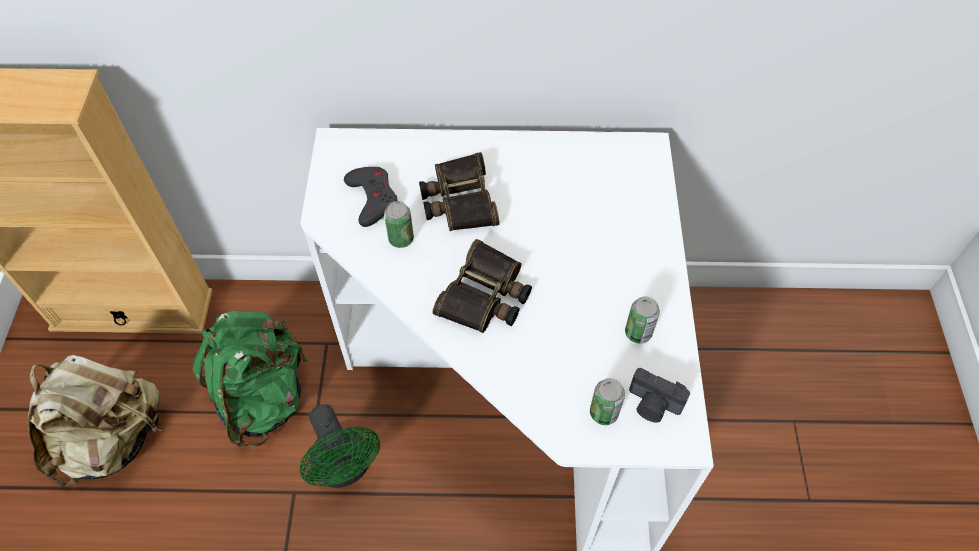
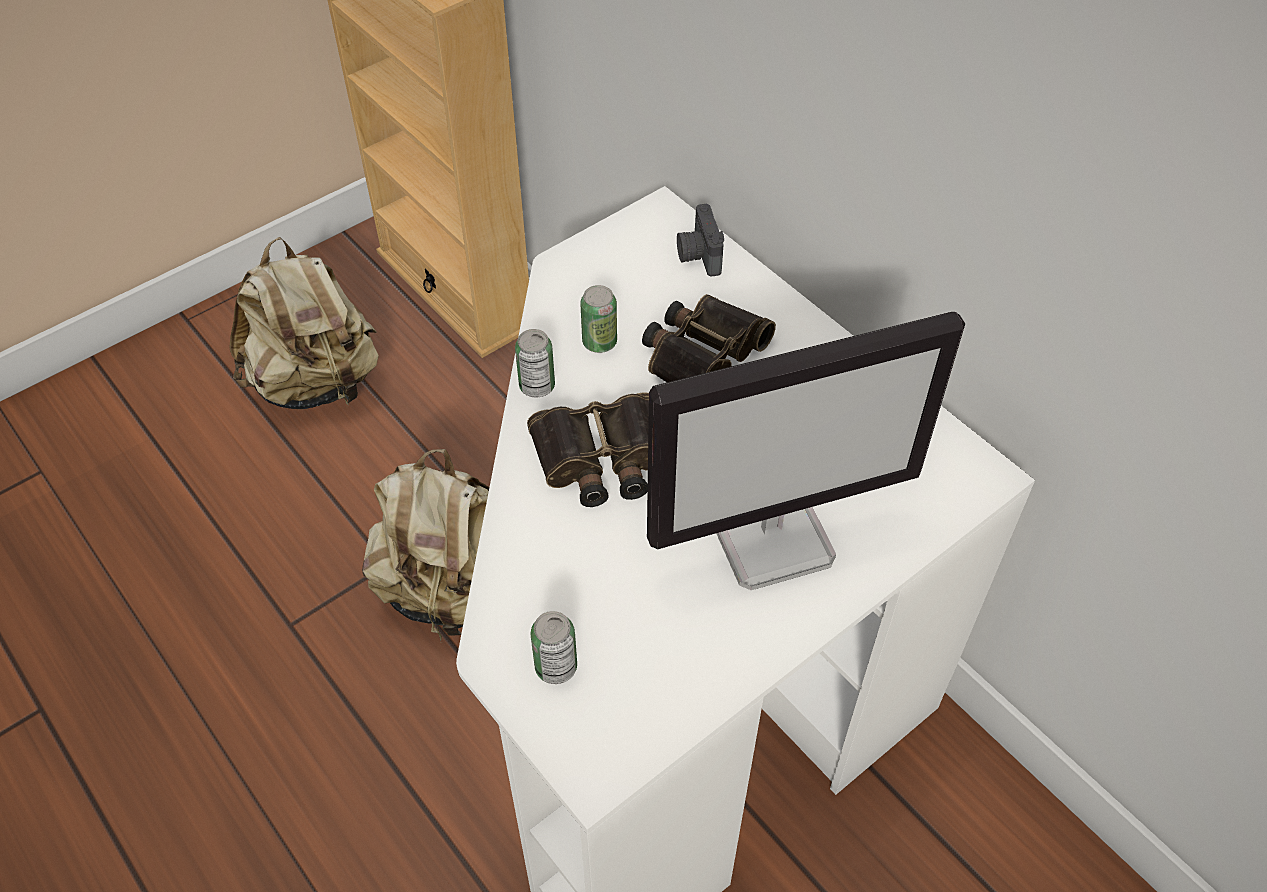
camera: 50 degrees right, 5 degrees down
(263, 397) = (462, 459): green backpack -> none
(345, 469) = (449, 589): green fan -> beige backpack
(372, 198) = (625, 286): grey game controller -> none
(607, 257) = (773, 536): none -> monitor
(638, 333) = (697, 634): can -> can (537, 386)
(652, 405) = (611, 711): camera -> camera (698, 255)

